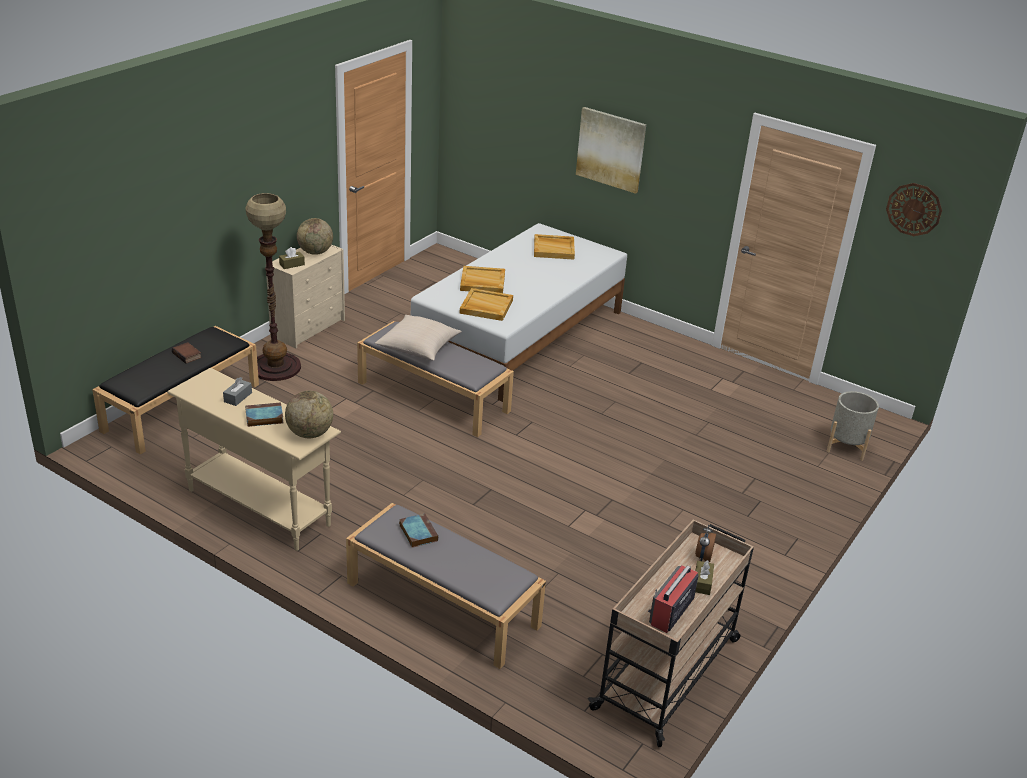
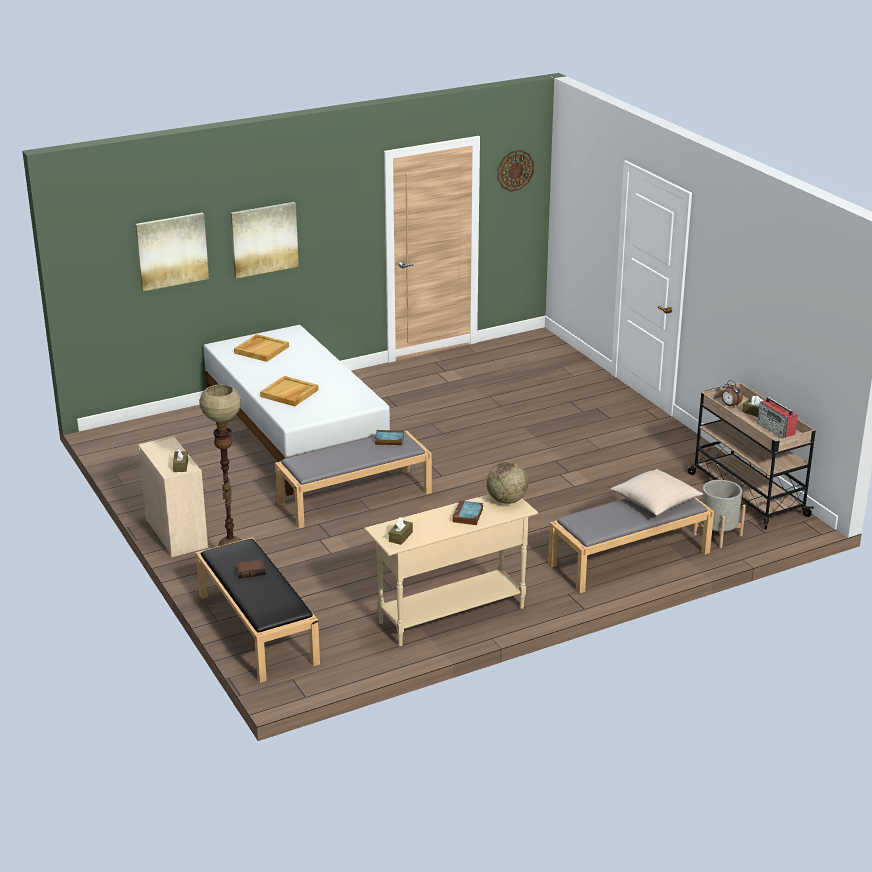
camera: 60 degrees left, 5 degrees down
(201, 390) = (400, 537): none -> brown tissue box
(238, 397) = (427, 522): grey tissue box -> none
(315, 252) = (166, 450): globe -> none
(417, 532) = (602, 516): book -> book (388, 440)
(418, 347) = (341, 458): beige pillow -> beige pillow (655, 502)
(486, 307) = (333, 402): beige tray -> none
(528, 119) = (172, 251): none -> picture
(846, 446) = (559, 359): grey planter -> grey planter (717, 534)

